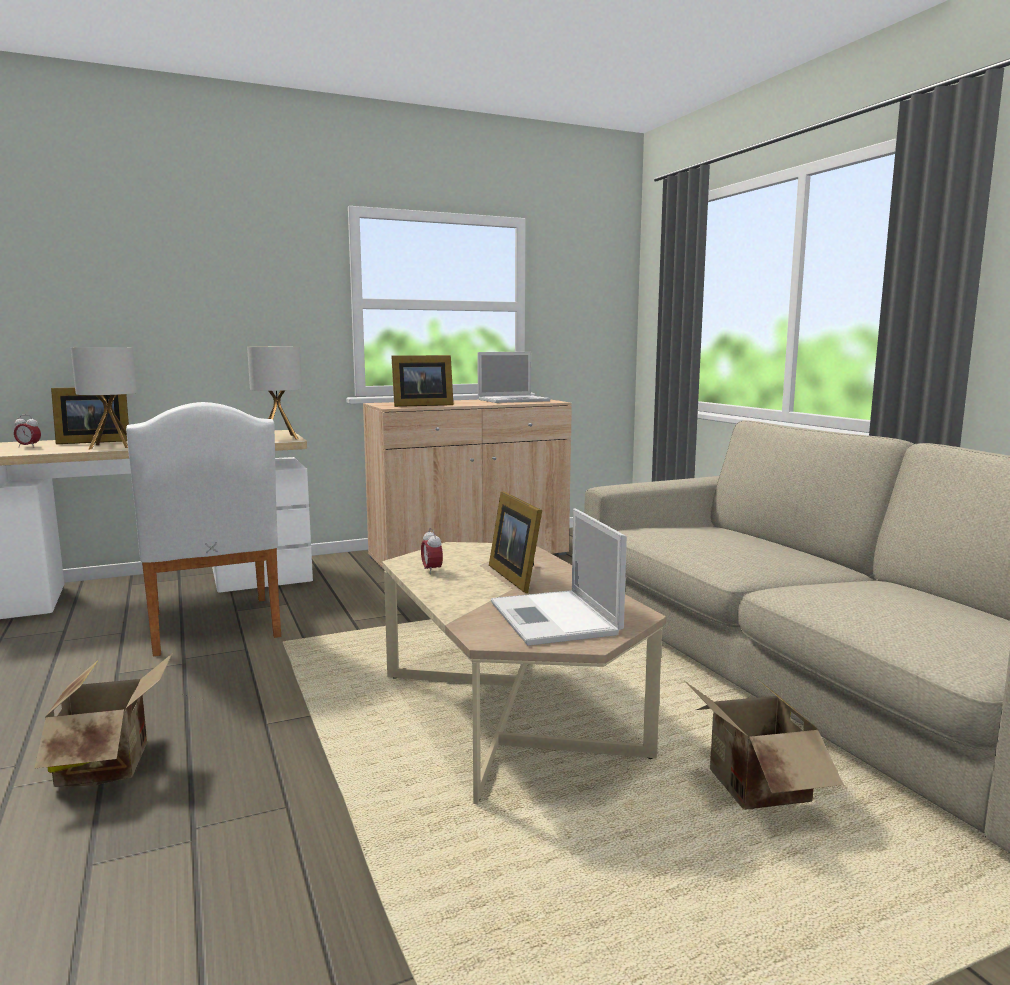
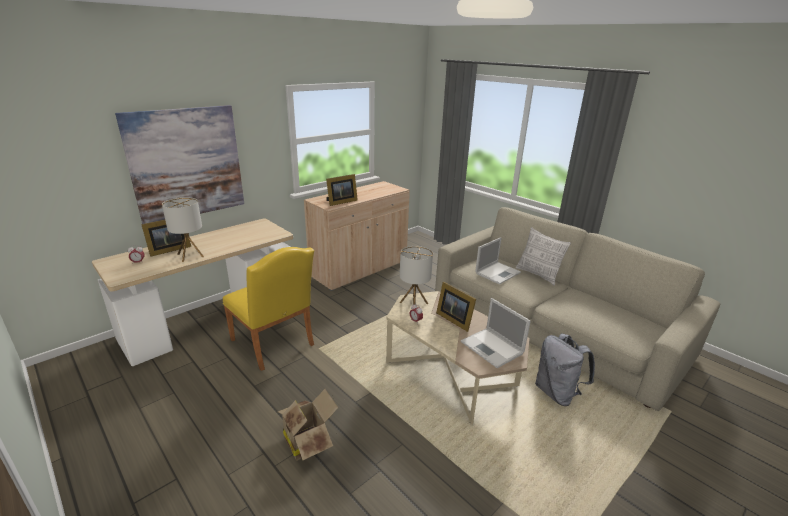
camera: 20 degrees left, 15 degrees up
(157, 312) = (187, 163): none -> picture
(214, 628) = (275, 345): white chair -> yellow chair
(279, 438) = (273, 232): table lamp -> table lamp (414, 303)
(514, 400) = (378, 188): laptop -> laptop (498, 273)
(752, 790) = (557, 393): cardboard box -> grey backpack
(800, 551) = (538, 275): none -> pillow

